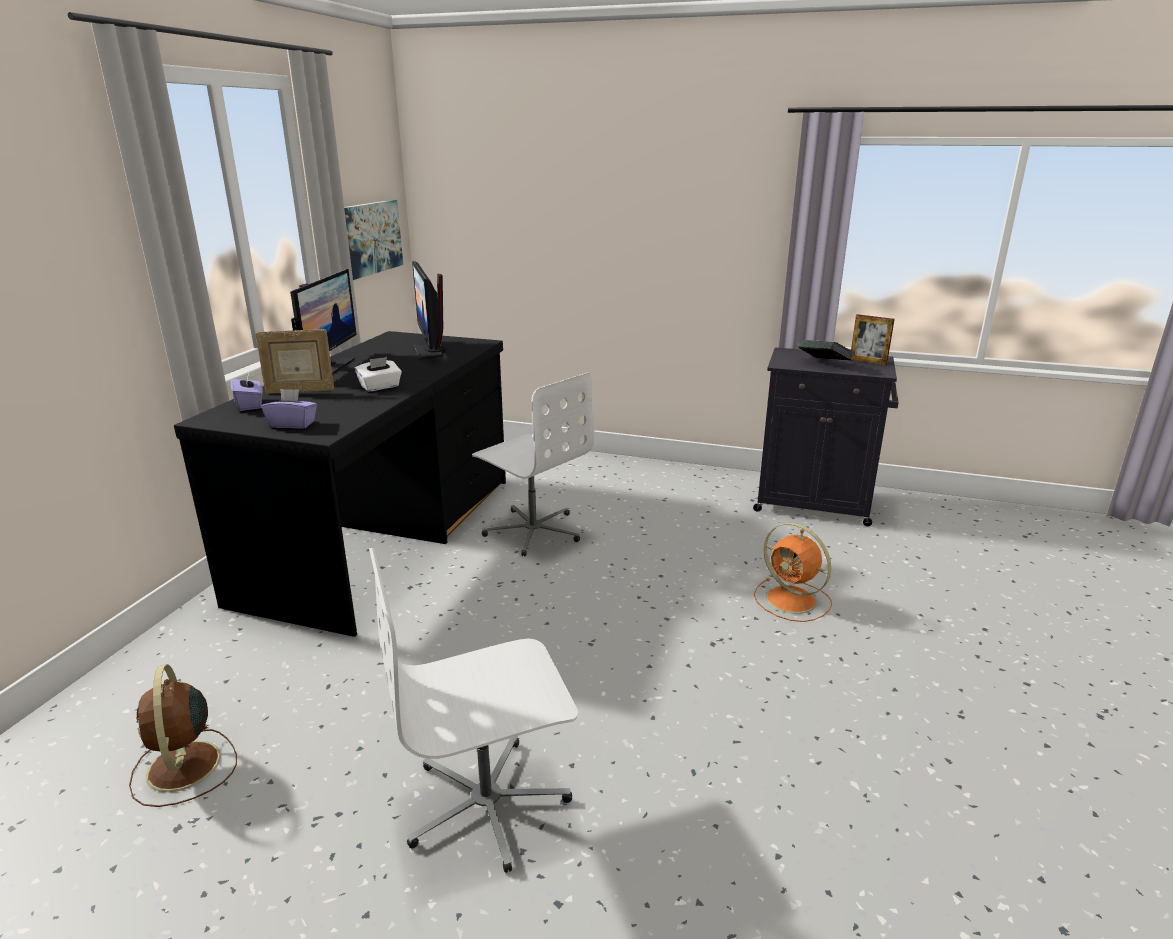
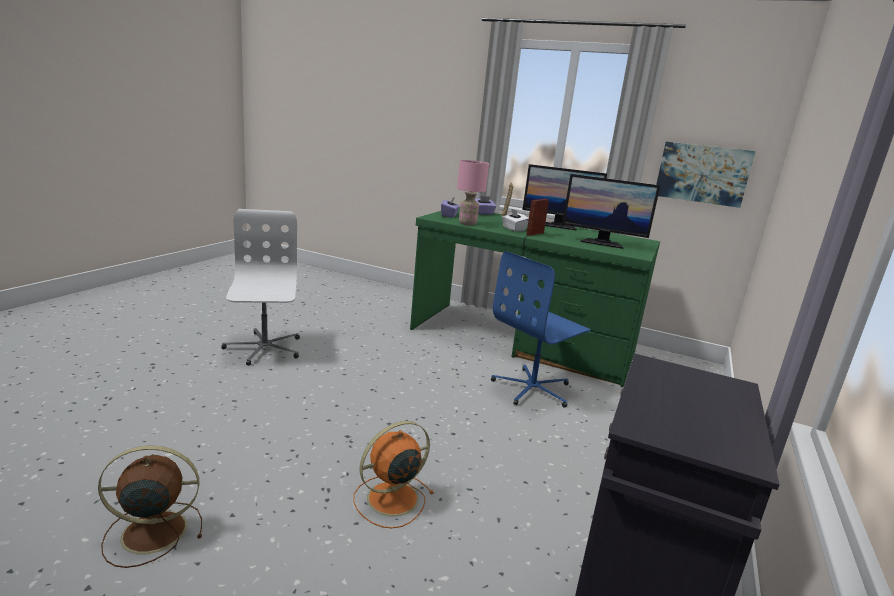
camera: 95 degrees right, 5 degrees down
(183, 768) = (334, 302): brown fan -> brown fan (151, 532)
(361, 411) = (467, 224): none -> pink table lamp
(386, 536) = (522, 341): black desk -> green desk
(430, 352) = (602, 243): monitor -> monitor turned 150 degrees counterclockwise
(533, 531) = (533, 389): white office chair -> blue office chair
(824, 364) = (668, 393): book -> none
(868, 361) = (710, 438): picture frame -> picture frame (535, 234)

